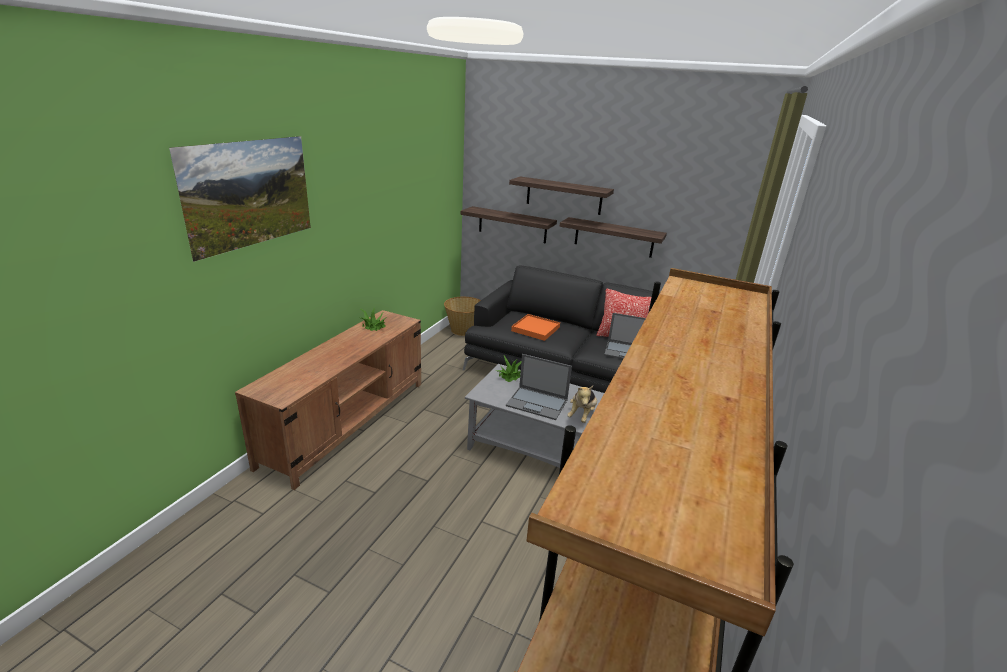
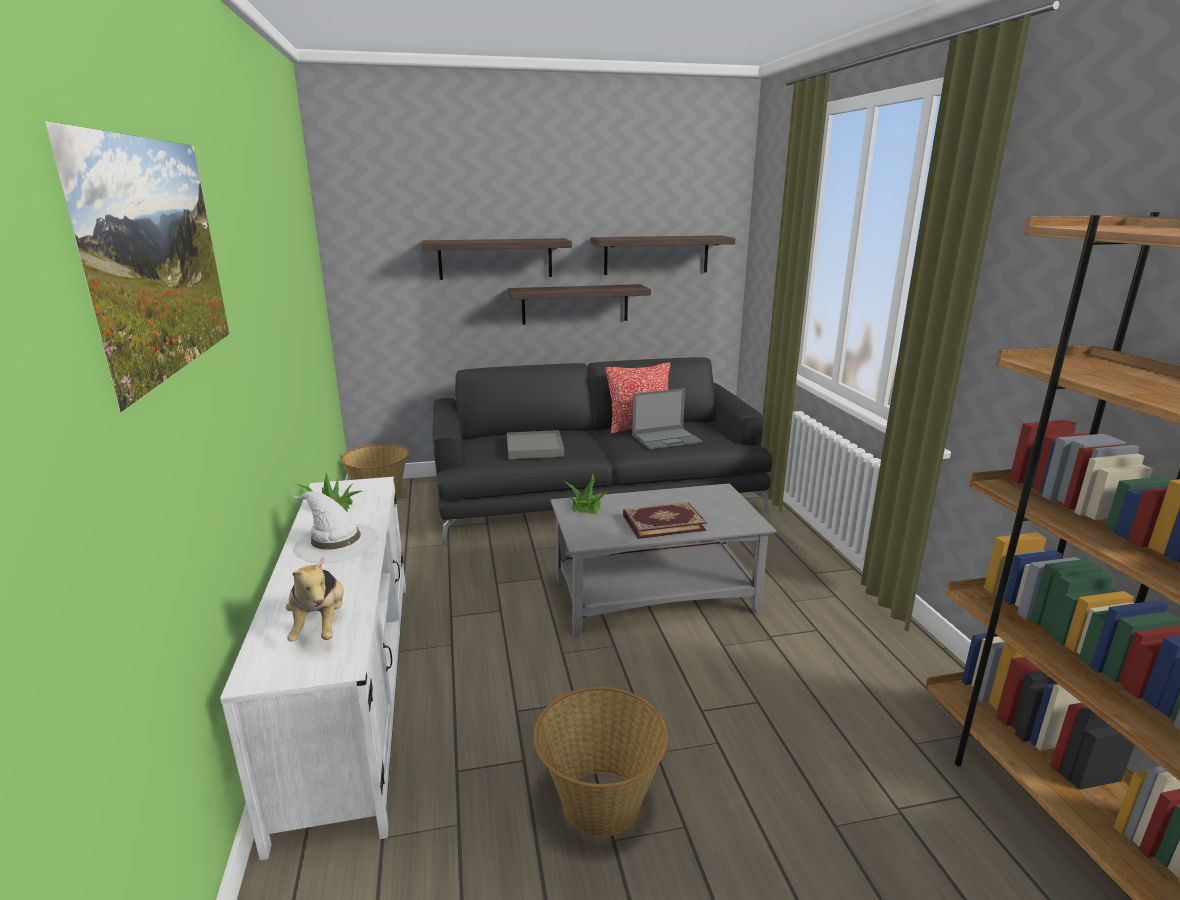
camera: 35 degrees left, 5 degrees down
(348, 421) = (351, 688): brown tv stand -> white tv stand
(351, 344) = (335, 542): none -> white hat
(382, 530) = (599, 803): none -> basket
(512, 225) = (421, 316): shelf -> shelf (656, 255)
(535, 329) = (535, 448): orange tray -> grey tray
(537, 403) = (663, 522): laptop -> book
(582, 415) = (724, 515): plush toy -> plush toy (320, 626)

